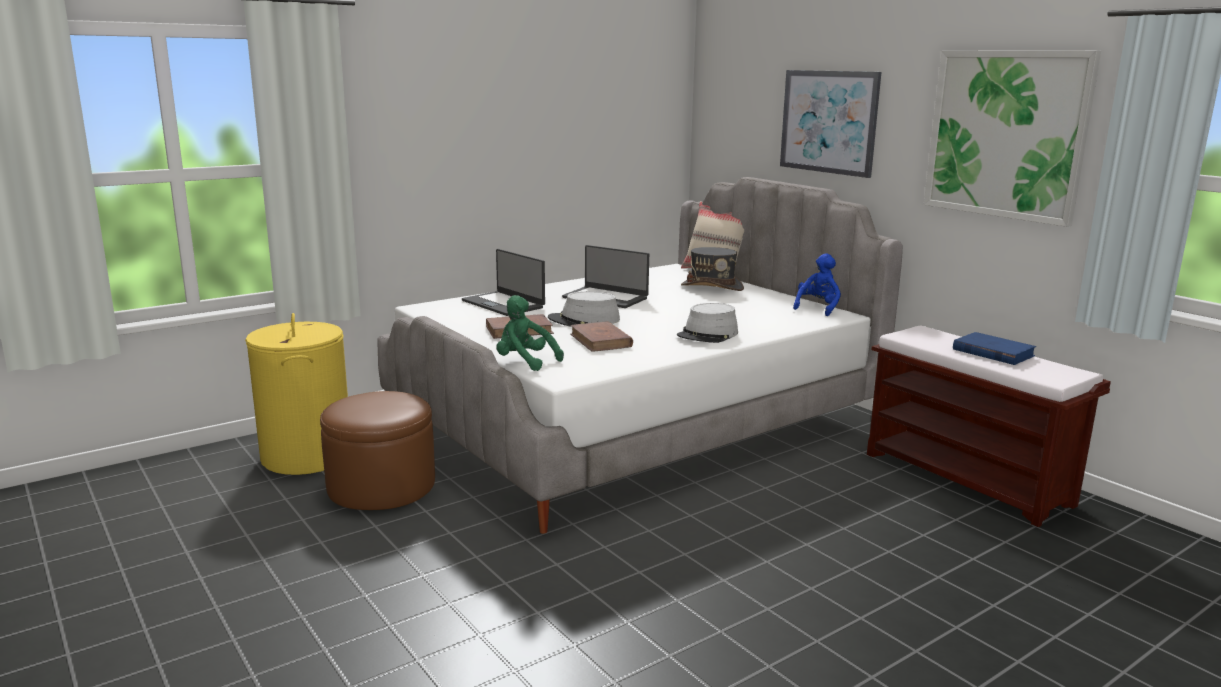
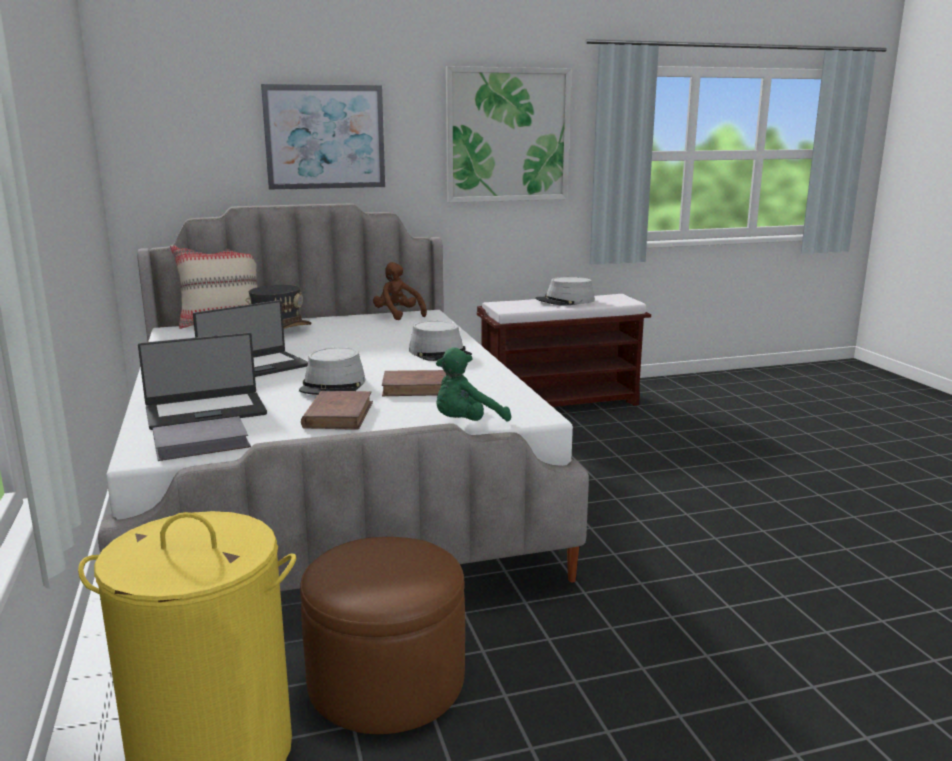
camera: 70 degrees left, 0 degrees up
(446, 313) = (202, 443): none -> grey book
(817, 308) = (398, 315): blue plush toy -> brown plush toy
(992, 352) = (565, 301): blue book -> grey hat

